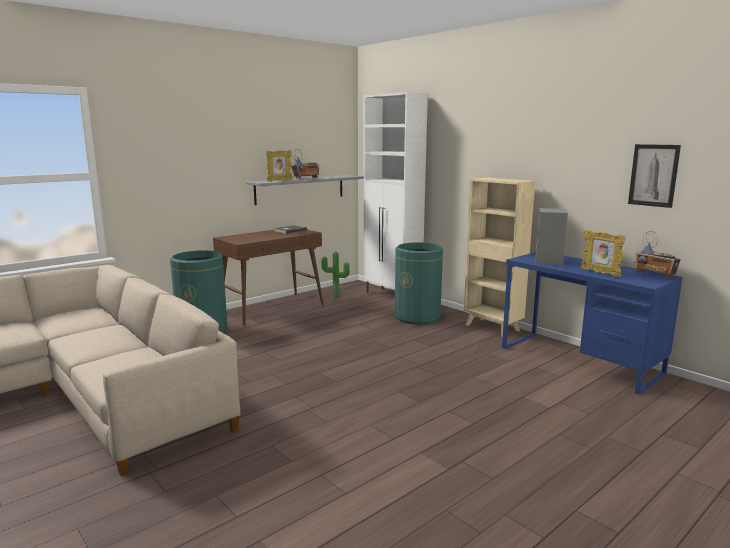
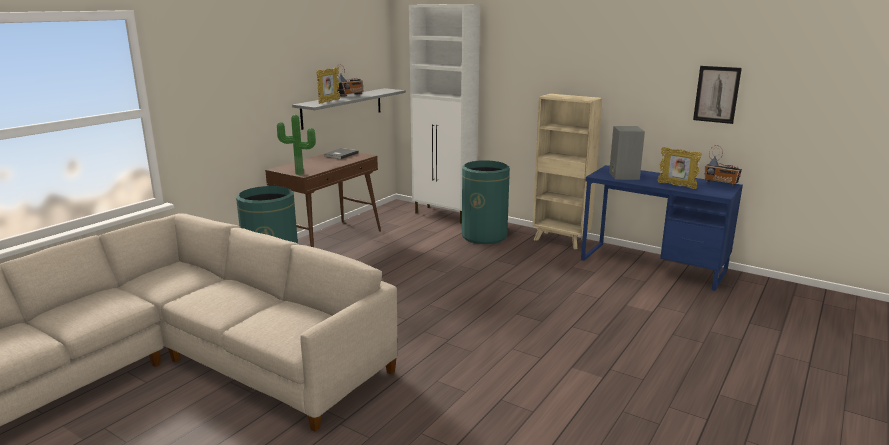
camera: 15 degrees left, 5 degrees up
(336, 296) = (386, 220): potted plant -> potted plant (299, 174)

